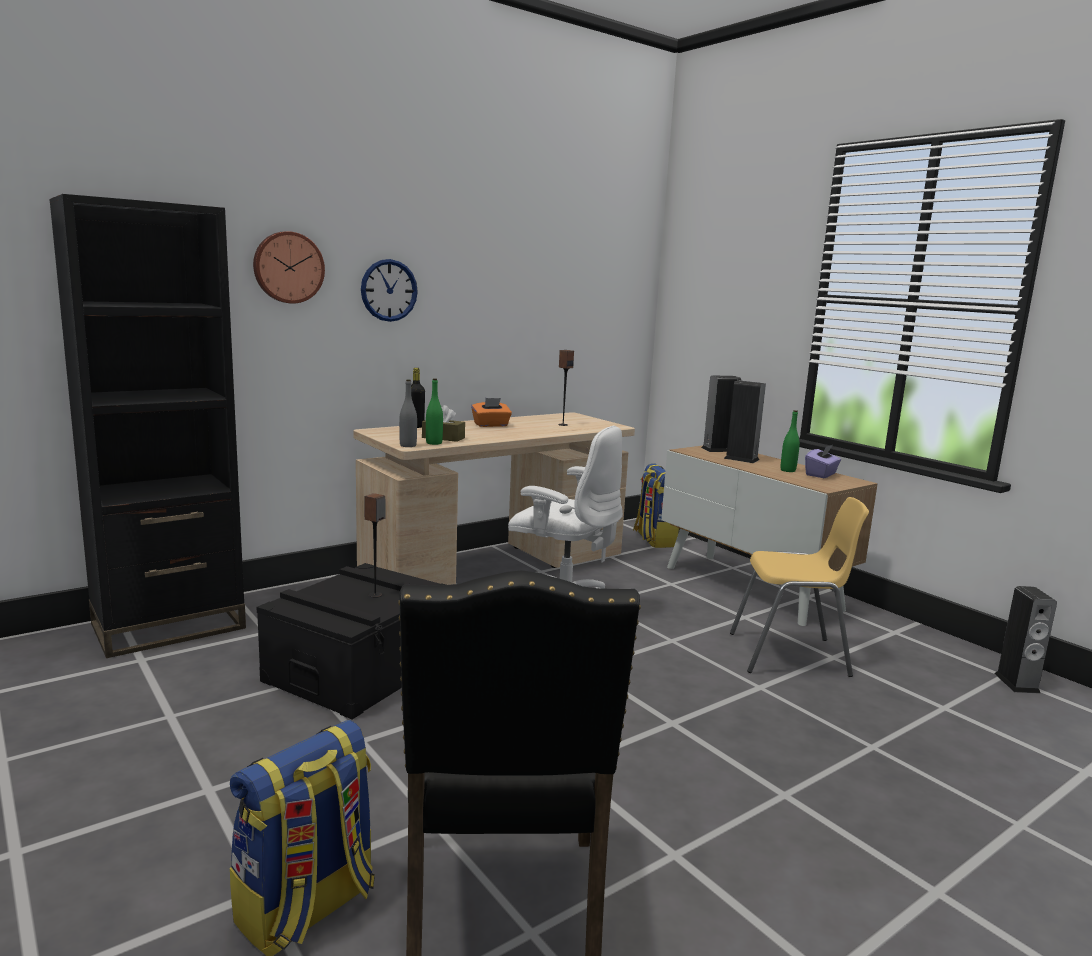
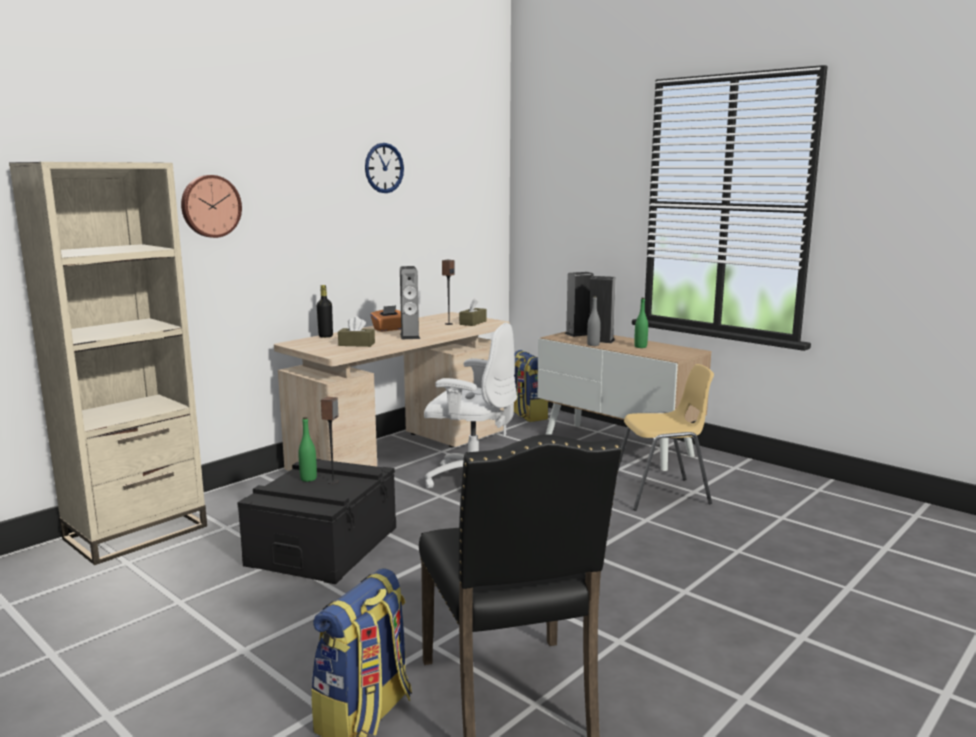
camera: 10 degrees left, 0 degrees up
(169, 626) = (136, 533): black bookcase -> beige bookcase
(389, 290) = (294, 219): wall clock -> wall clock (384, 168)
(408, 445) = (332, 353): grey bottle -> grey bottle (593, 345)
(434, 443) = (352, 349): green bottle -> green bottle (308, 479)
(591, 426) = (473, 323): none -> brown tissue box
(821, 474) = (667, 348): purple tissue box -> none
(1016, 683) = (829, 494): speaker -> speaker (410, 336)

